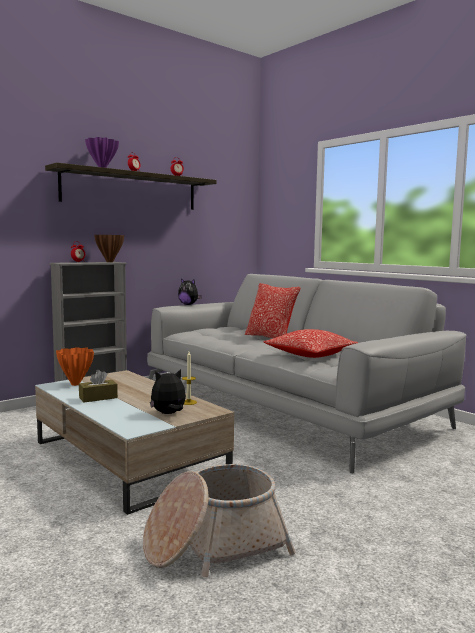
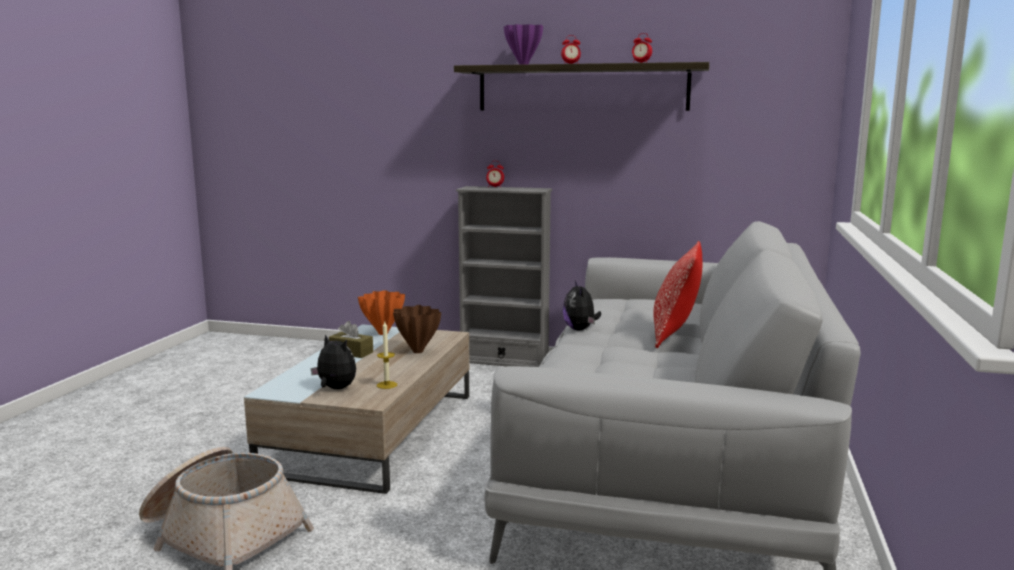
camera: 55 degrees right, 5 degrees up
(109, 262) = (528, 189): brown vase -> brown vase (417, 351)
(188, 304) = (650, 259): plush toy -> plush toy (580, 329)
(310, 355) = (608, 373): pillow -> none

